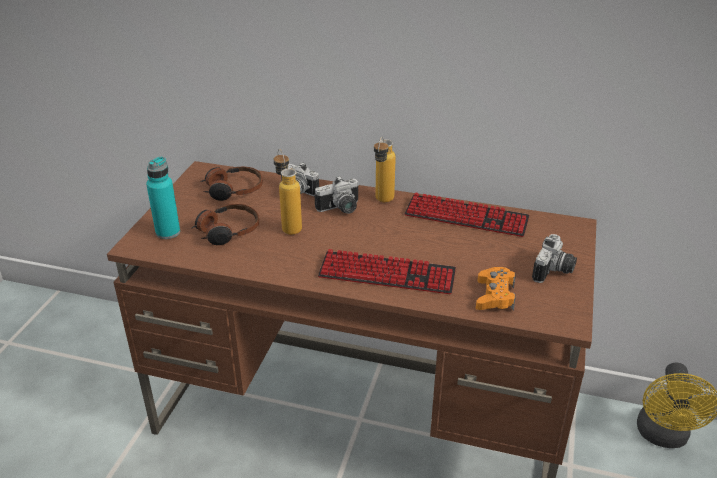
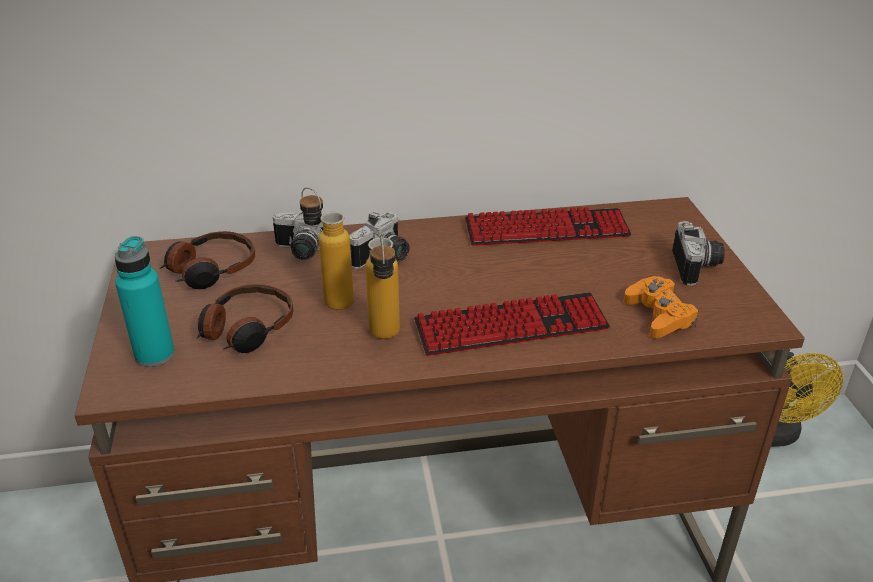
camera: 25 degrees left, 0 degrees up
(382, 202) = (430, 236): bottle -> bottle (385, 339)

